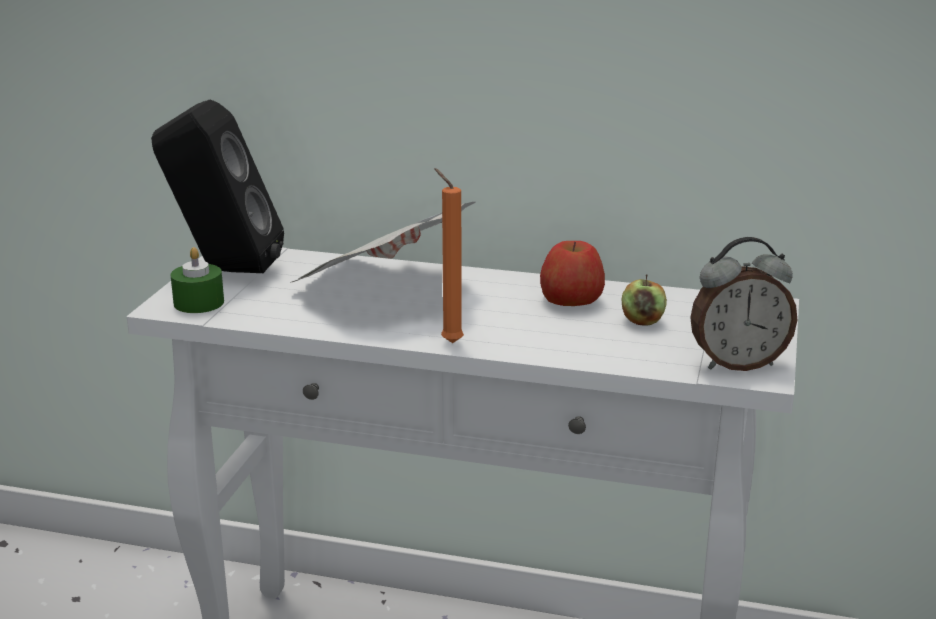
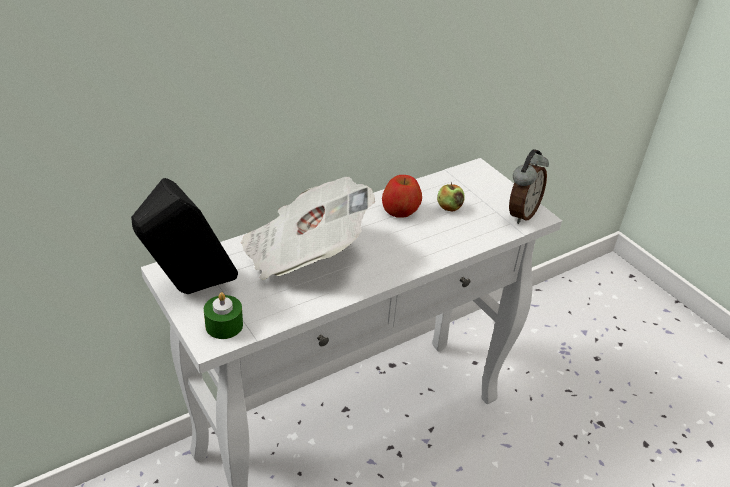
camera: 50 degrees left, 15 degrees up
(449, 342) = (397, 272): orange candle -> none

